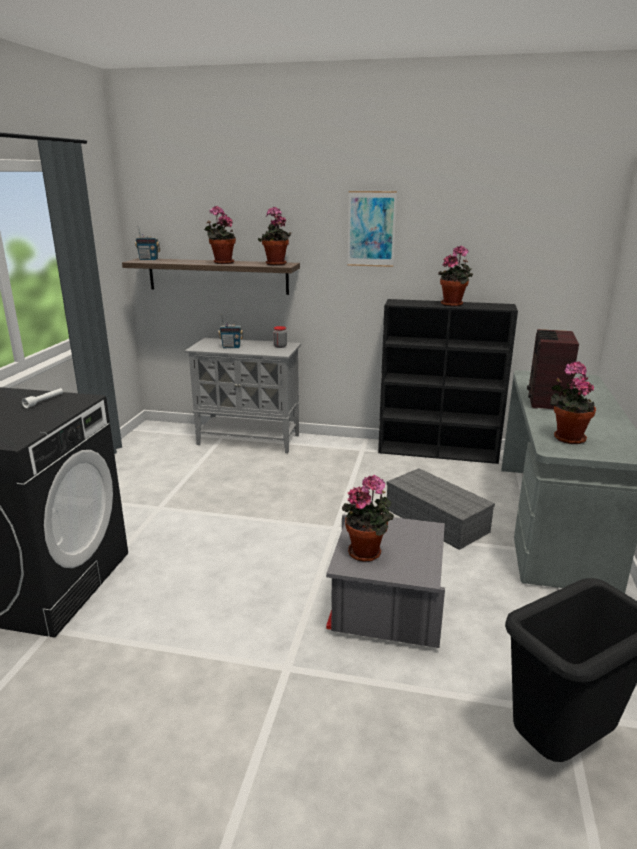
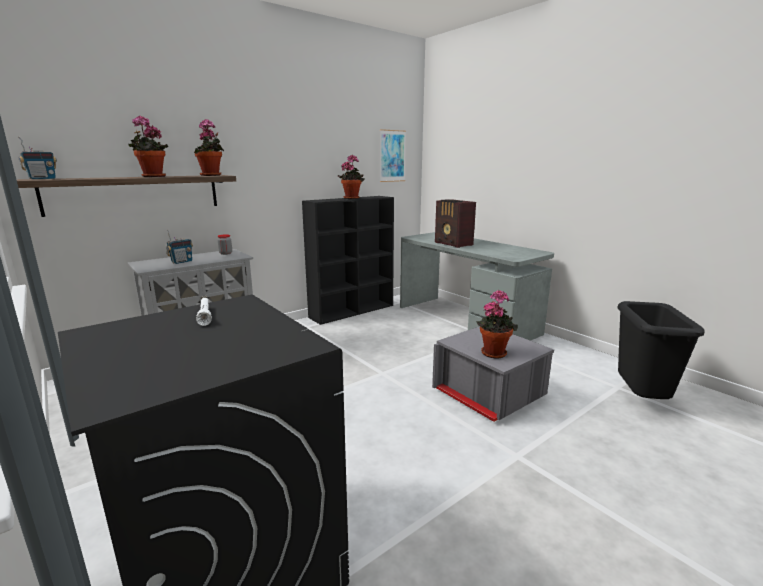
camera: 50 degrees left, 5 degrees down
(371, 229) = (282, 144): picture -> picture (392, 156)
(438, 520) = (422, 342): grey storage box -> none
(566, 437) = (504, 253): potted plant -> none

